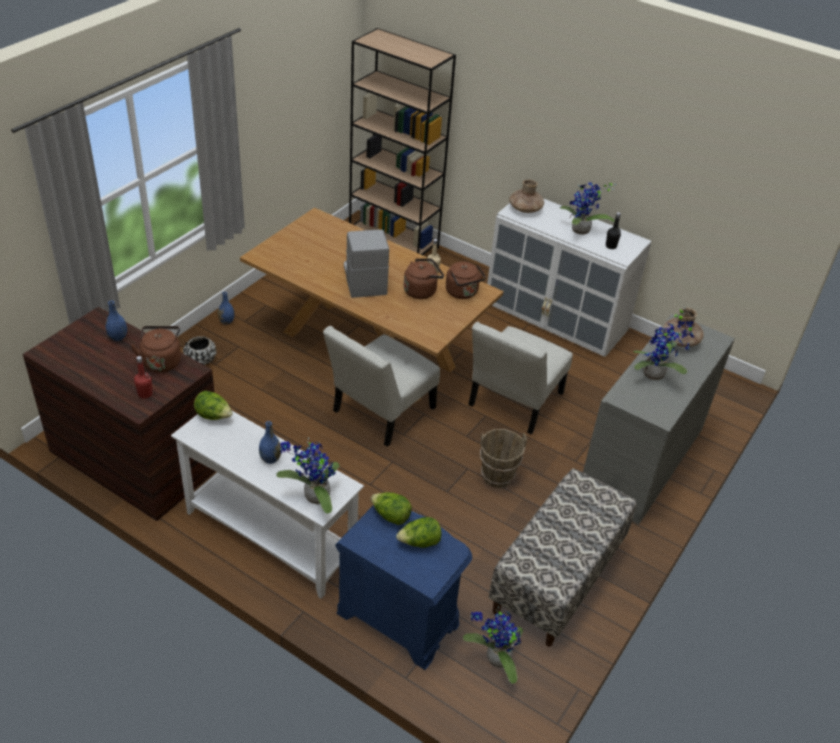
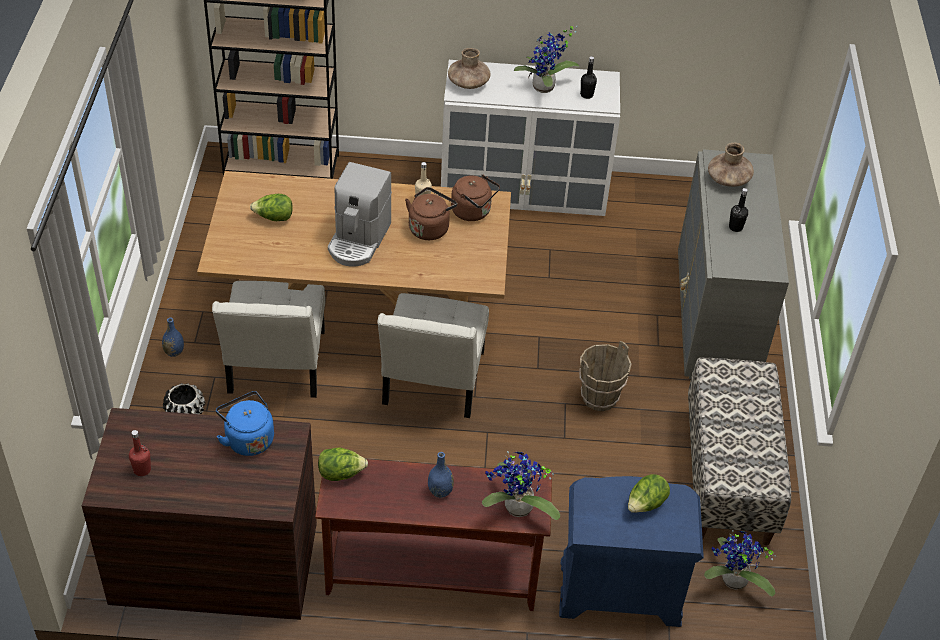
camera: 30 degrees left, 5 degrees up
(118, 337) = (172, 434): blue vase -> none
(145, 394) = (266, 485): red bottle -> red bottle (142, 470)
(161, 361) = (248, 438): brown kettle -> blue kettle
(269, 536) = (431, 574): white console table -> brown console table
(364, 279) = (358, 240): coffee machine -> coffee machine turned 120 degrees counterclockwise
(390, 516) = (599, 492): lettuce -> lettuce (274, 218)
(513, 402) = (554, 309): white chair -> white chair (275, 367)
(656, 375) = (735, 227): potted plant -> black bottle

